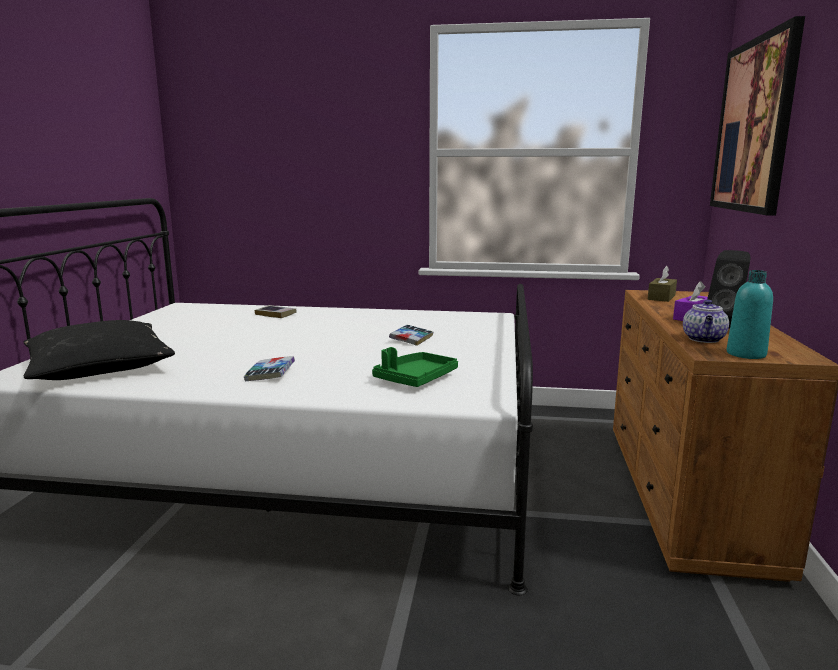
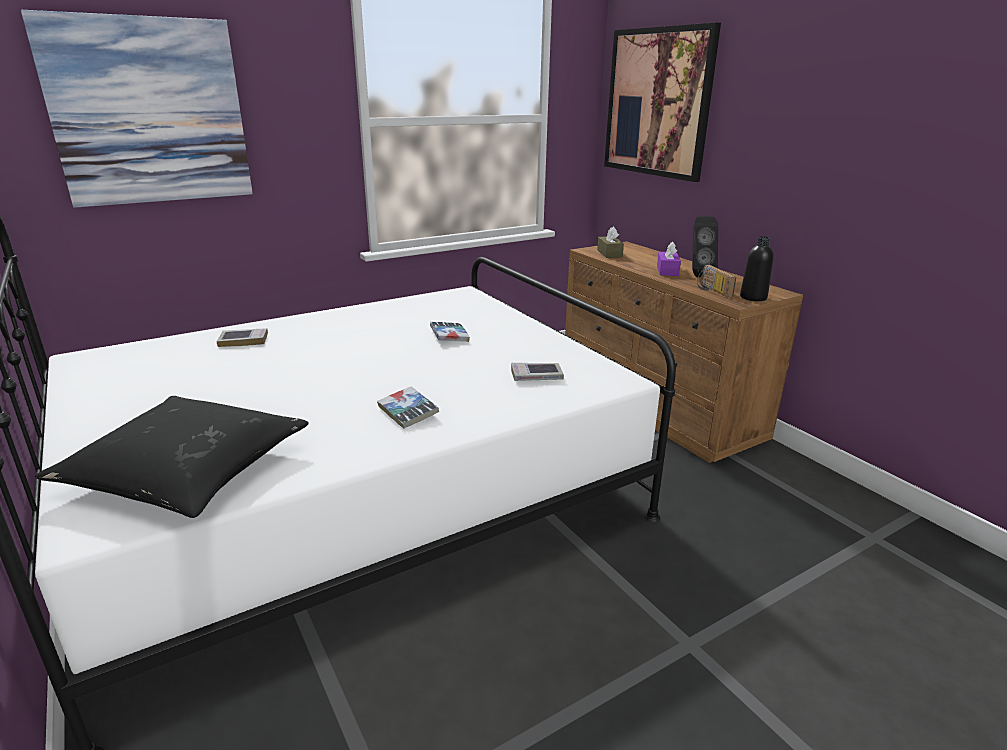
camera: 40 degrees left, 10 degrees up
(270, 142) = (149, 112): none -> picture
(415, 379) = (536, 376): green tray -> book
(704, 339) = (711, 290): teapot -> radio
(746, 354) = (753, 297): turquoise bottle -> black bottle

